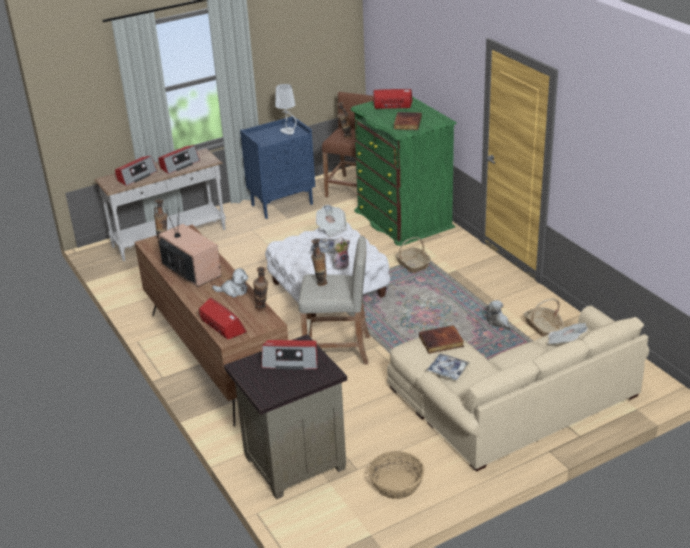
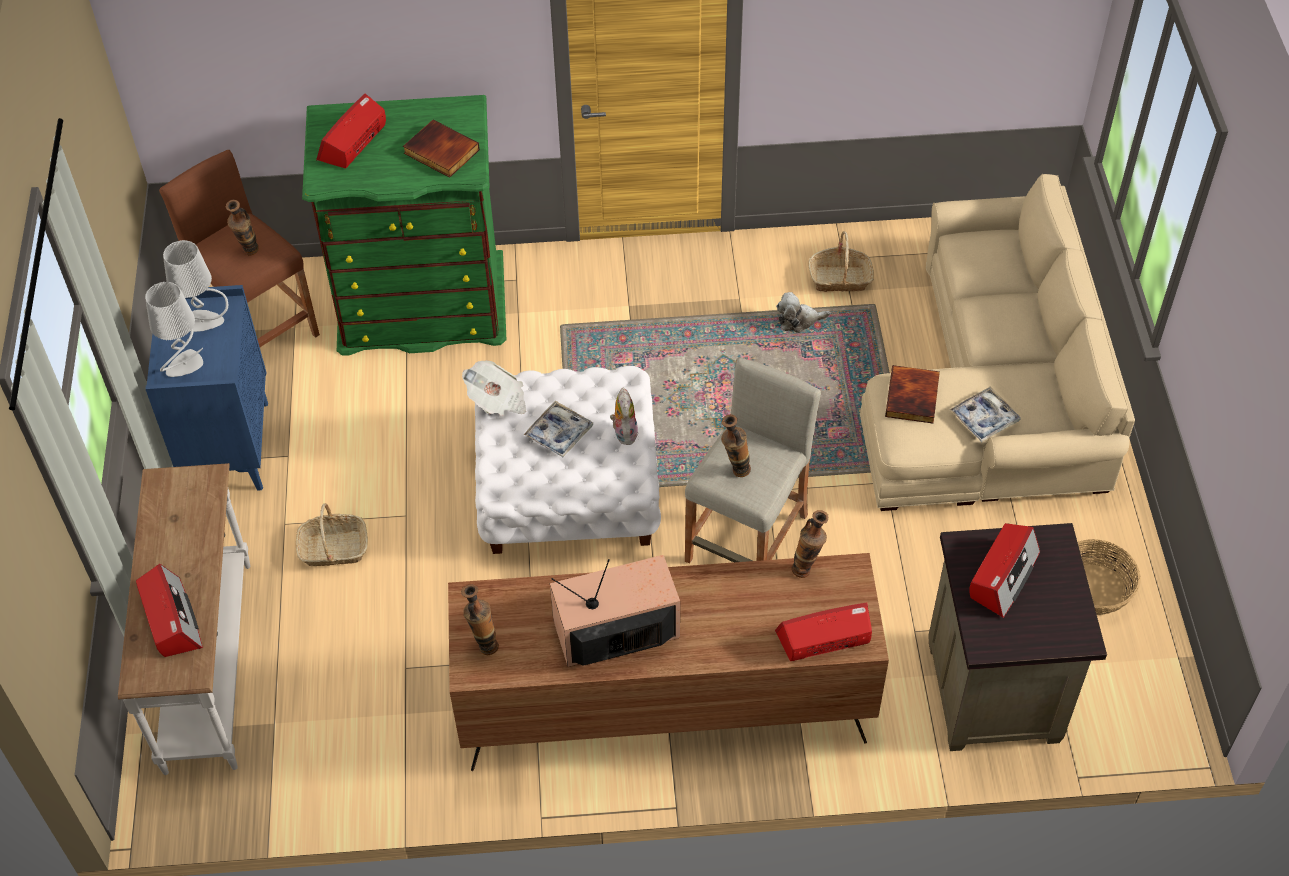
camera: 65 degrees left, 20 degrees up
(179, 165) = (182, 534): radio -> none
(233, 291) = (725, 590): plush toy -> none
(261, 135) = (184, 365): none -> grey table lamp
(412, 264) = (574, 350): basket -> basket (333, 549)
(565, 342) = (990, 269): newspaper -> none

